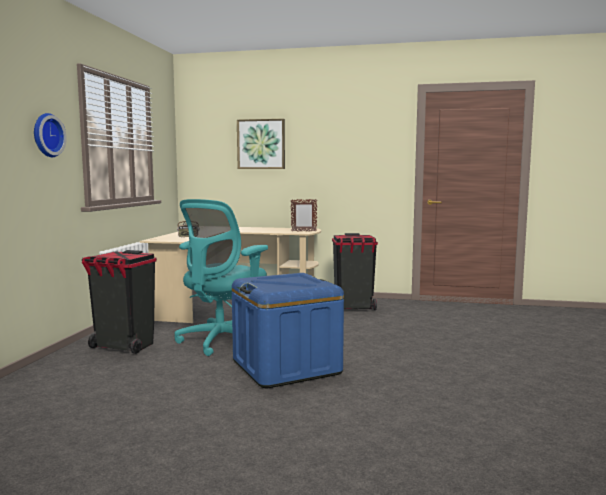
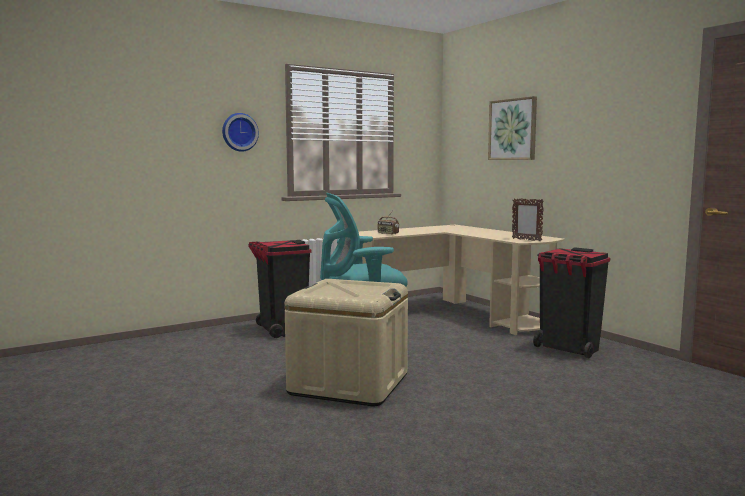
camera: 45 degrees right, 0 degrees up
(286, 367) = (349, 384): blue storage box -> beige storage box

